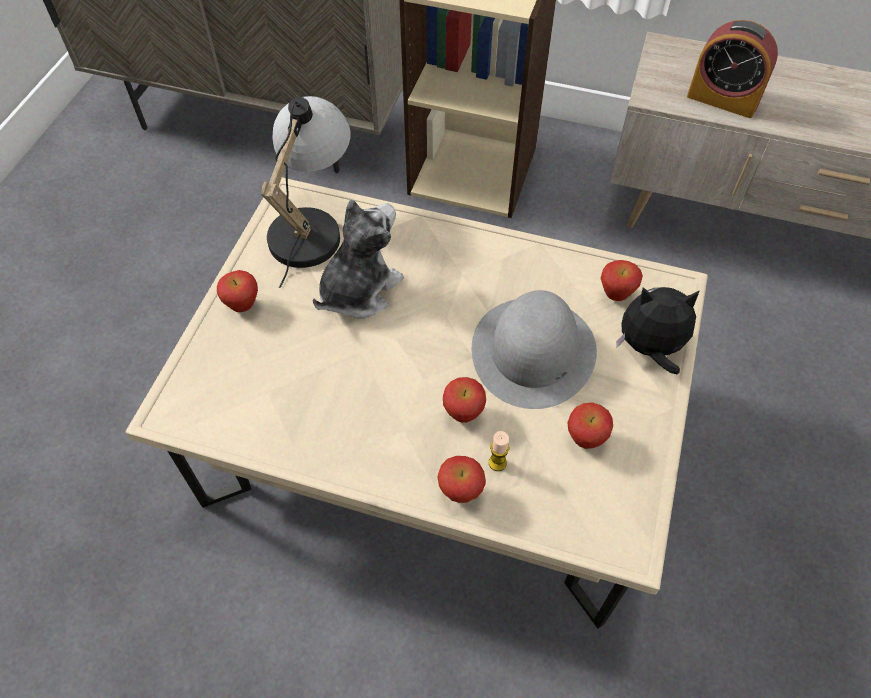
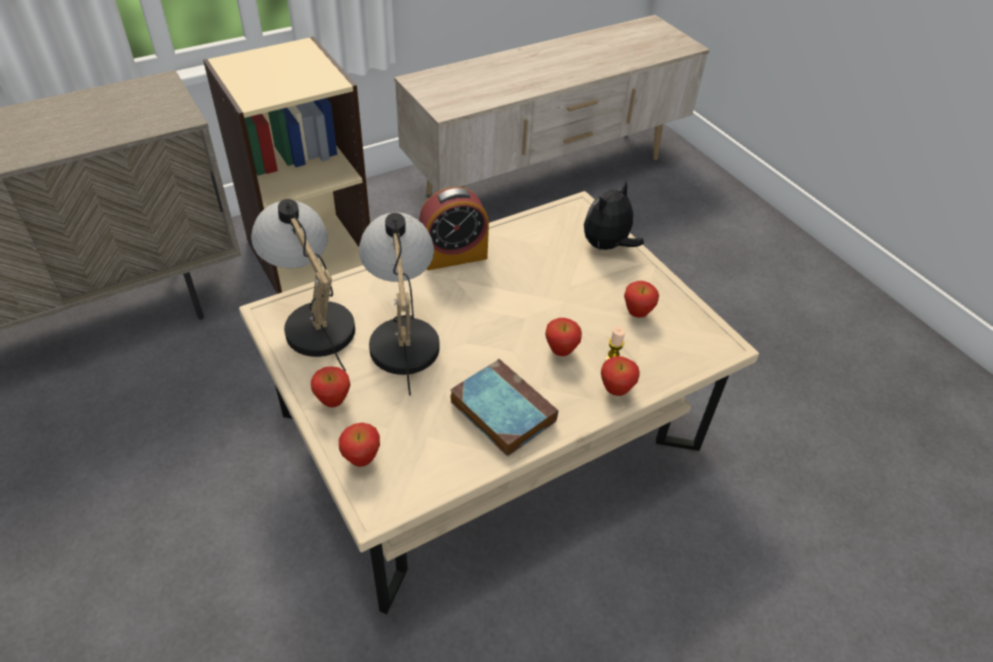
camera: 50 degrees left, 10 degrees down
(344, 421) = (500, 410): none -> book
(358, 290) = (402, 333): plush toy -> table lamp
(533, 351) = (552, 290): grey hat -> none
(616, 295) = (555, 231): apple -> apple (362, 459)
(723, 99) = (486, 92): alarm clock -> alarm clock (453, 256)

